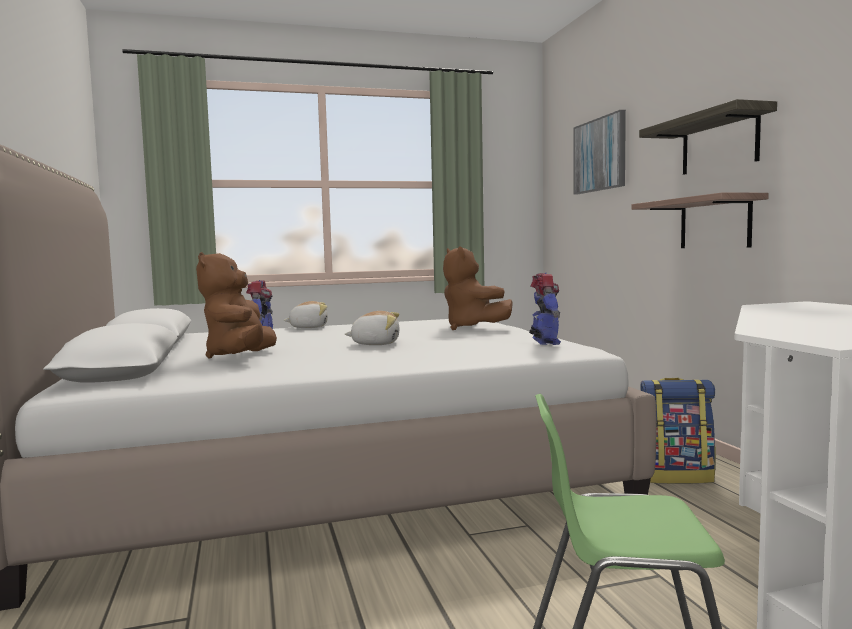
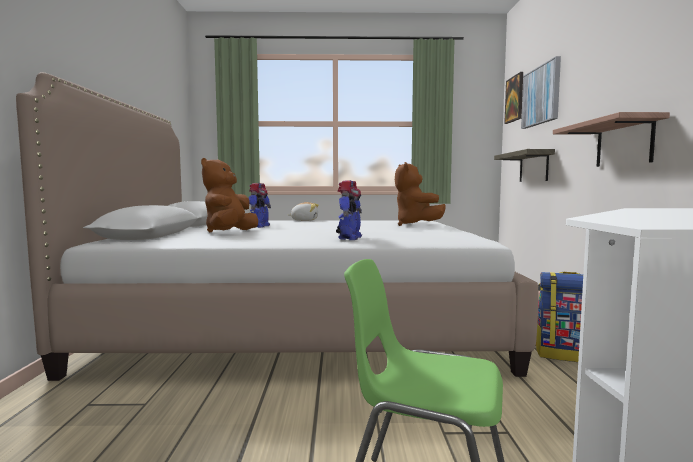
camera: 15 degrees right, 0 degrees up
(375, 344) = (329, 230): plush toy -> none
(544, 342) = (453, 234): toy robot -> toy robot (349, 238)
(560, 154) = (514, 99): none -> picture
(719, 143) = (630, 73): shelf -> shelf (533, 167)

